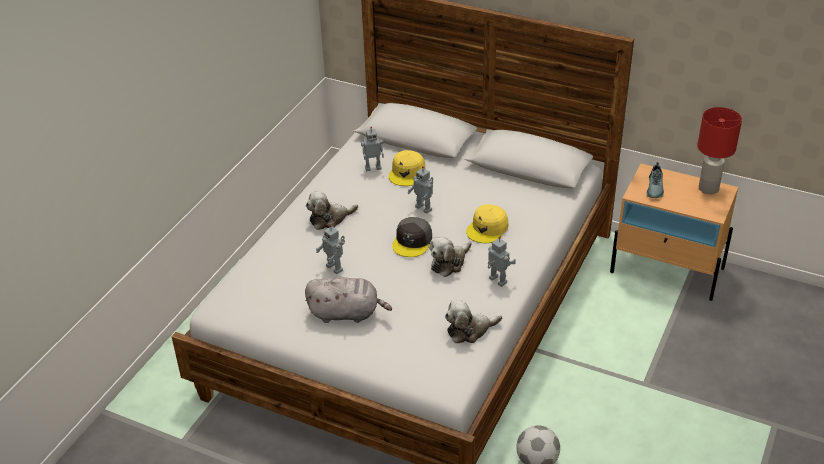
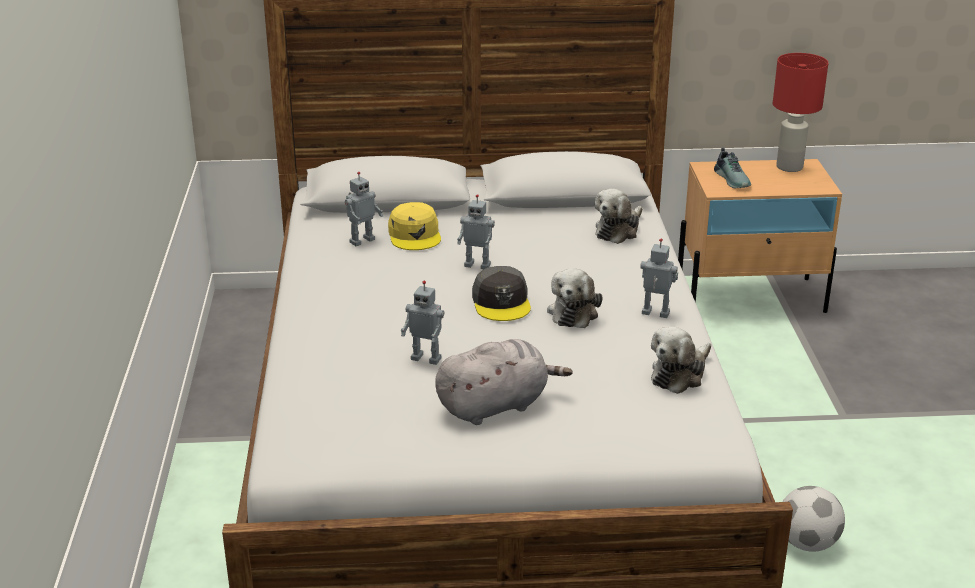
camera: 30 degrees left, 10 degrees down
(330, 219) = (358, 308): plush toy -> plush toy (618, 230)
(487, 228) = (583, 265): yellow cap -> none

